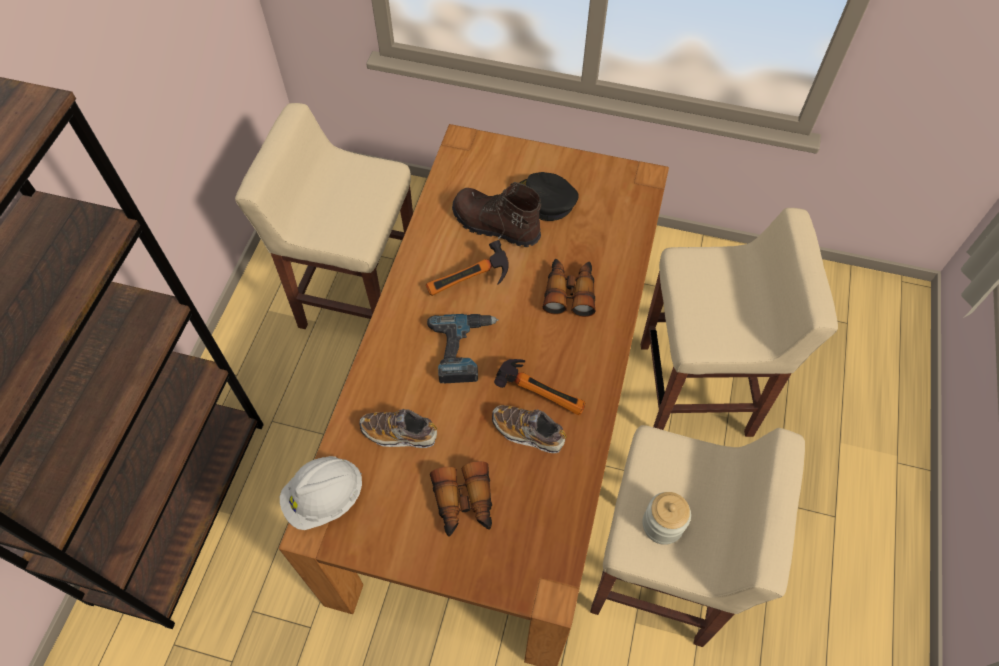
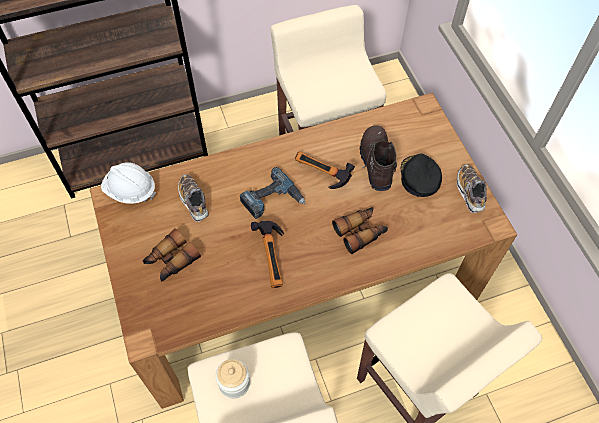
camera: 55 degrees right, 0 degrees up
(528, 432) = (241, 267): shoe -> shoe (470, 192)

